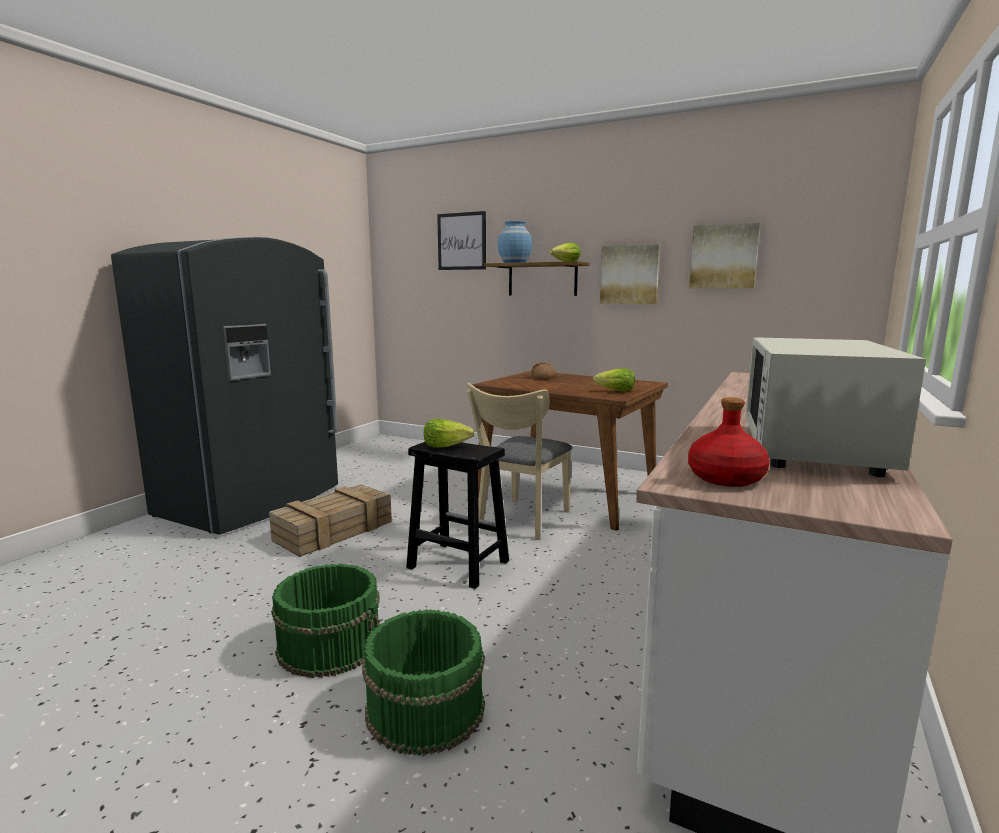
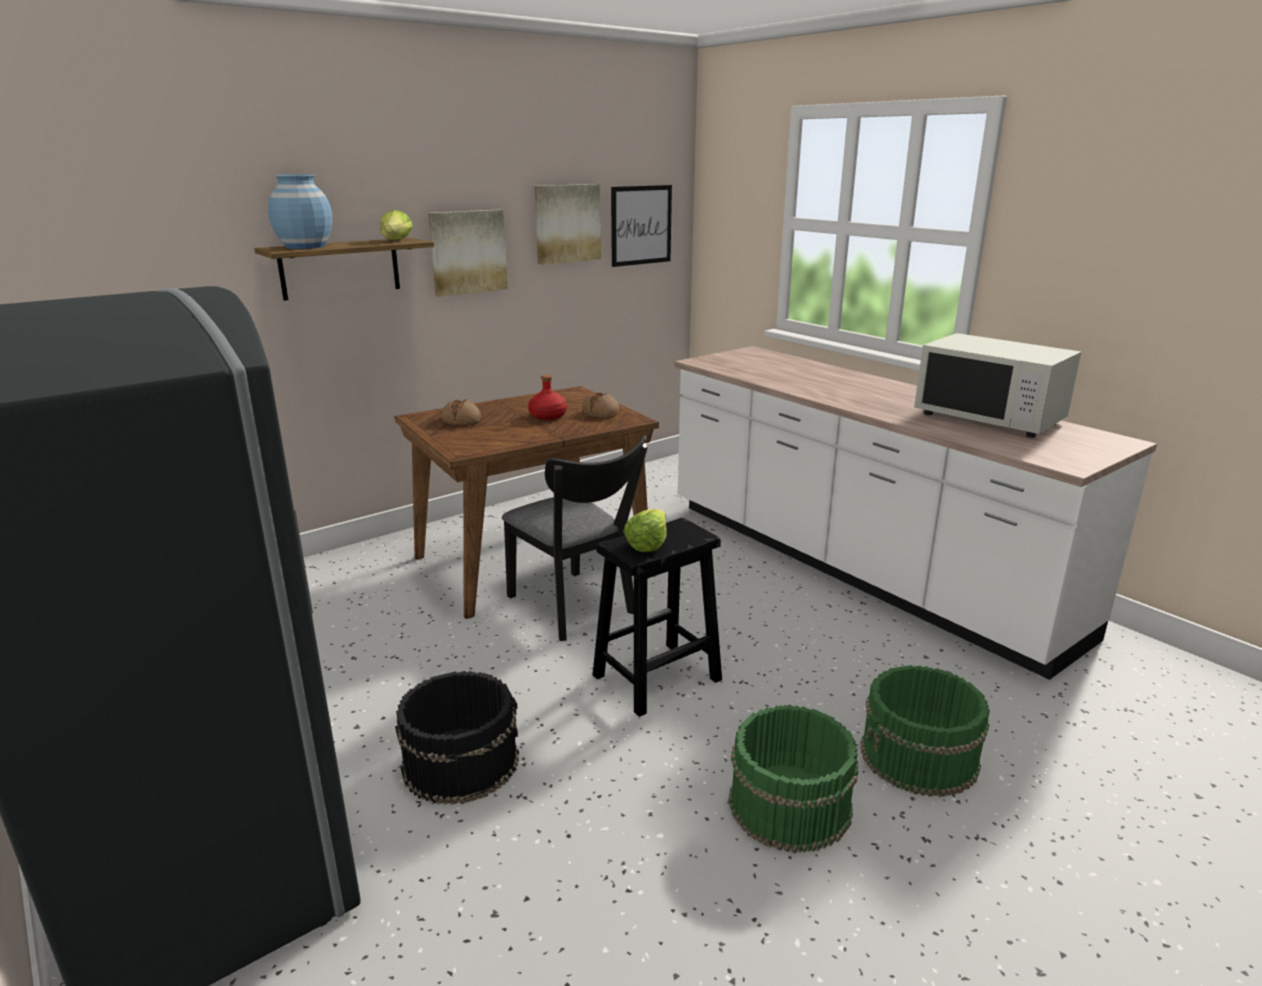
camera: 65 degrees left, 10 degrees up
(335, 530) = (460, 762): crate -> black bucket
(461, 241) = (159, 206): picture -> picture (641, 225)
(521, 521) = (575, 608): beige chair -> black chair
(615, 391) = (601, 413): lettuce -> bread
(725, 478) = (1059, 453): red bottle -> red bottle (547, 416)

